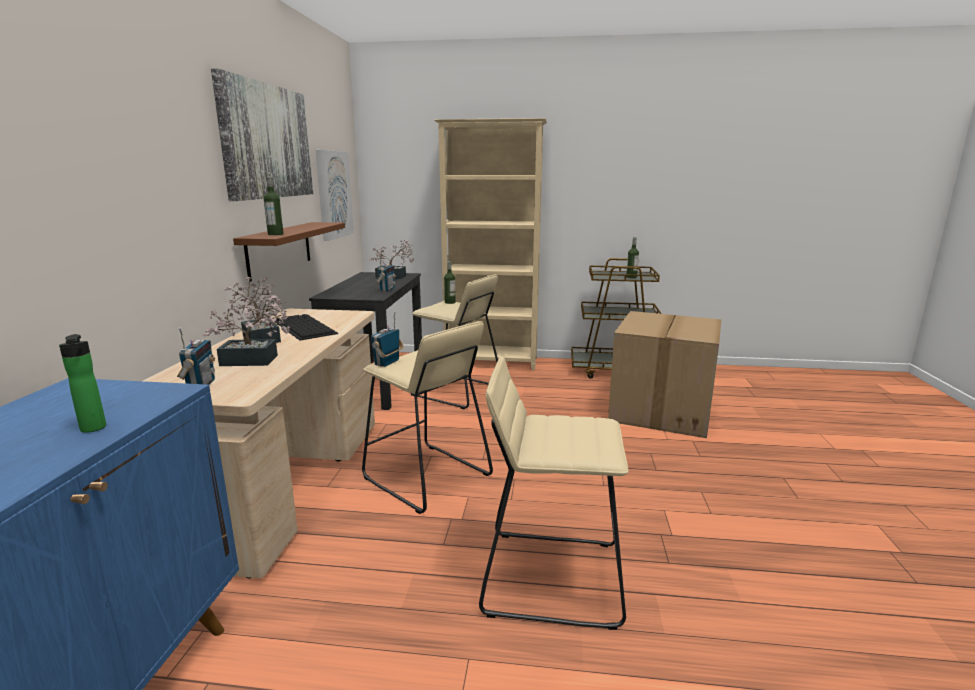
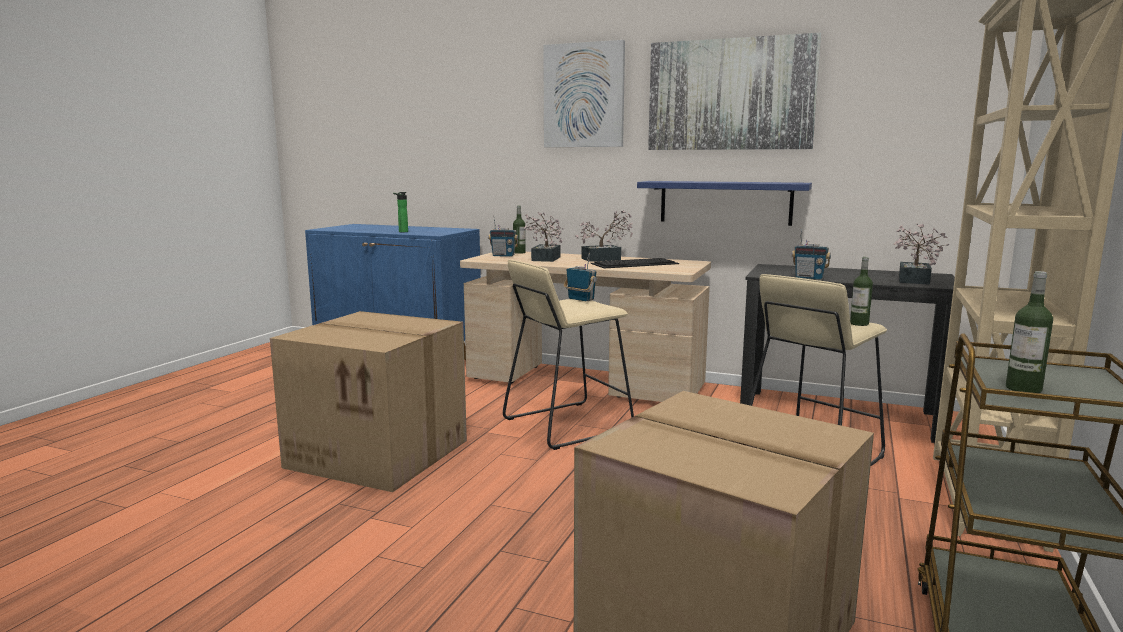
camera: 105 degrees right, 5 degrees down
(275, 234) = (669, 181): bottle -> bottle (519, 252)
(279, 249) = (725, 202): brown shelf -> blue shelf
(333, 194) = (898, 152): picture -> picture (584, 95)
(552, 576) = (381, 453): beige stool -> cardboard box

